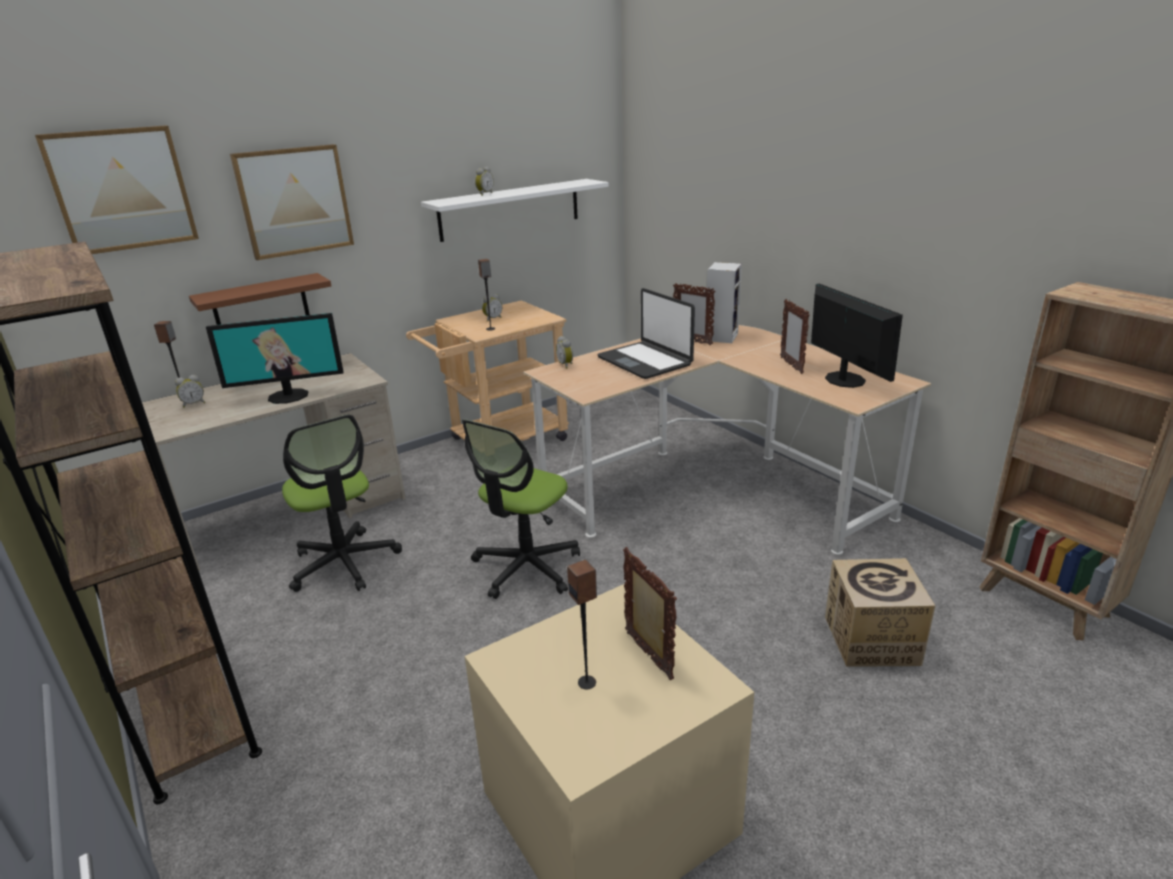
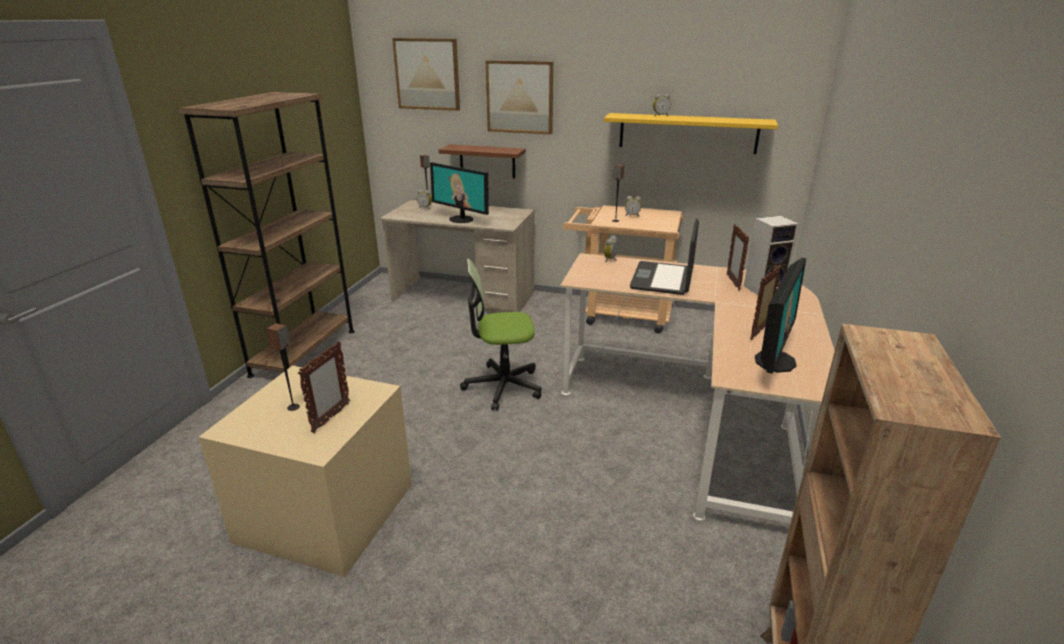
camera: 50 degrees right, 0 degrees up
(344, 563) = (440, 331): office chair -> none
(510, 209) = (687, 133): white shelf -> yellow shelf
(871, 640) = (599, 577): cardboard box -> none

